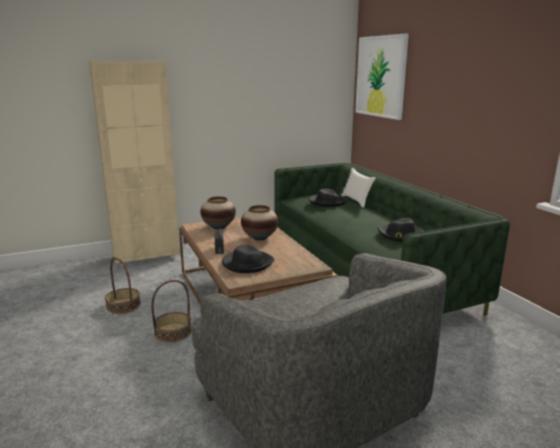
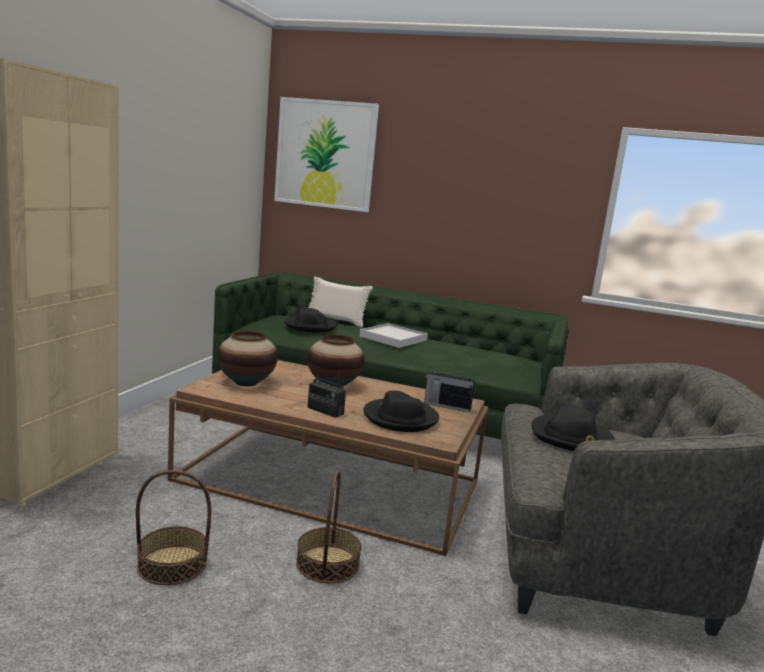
camera: 50 degrees left, 5 degrees down
(294, 265) = (446, 406): none -> radio
(364, 217) = (393, 338): none -> white tray
(400, 234) = (465, 350): black hat -> black hat (571, 437)

